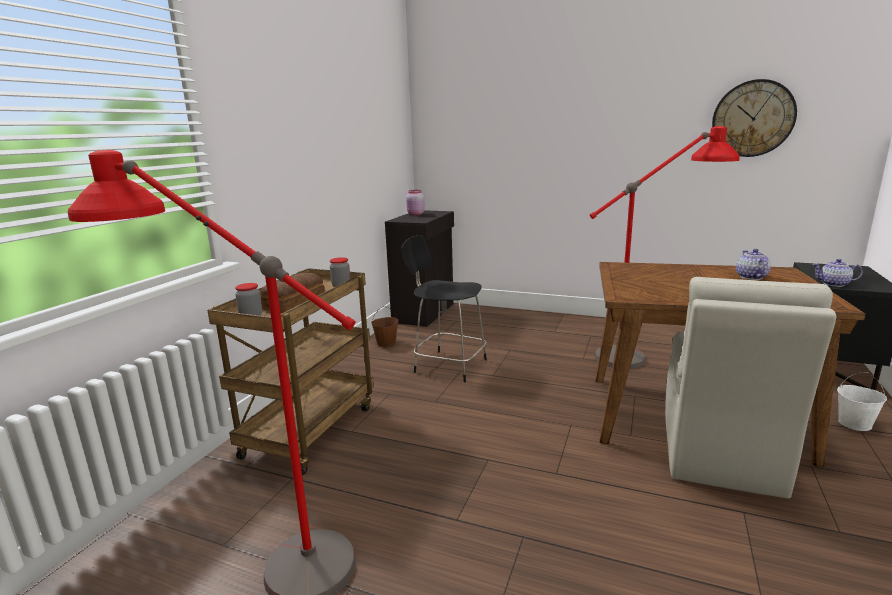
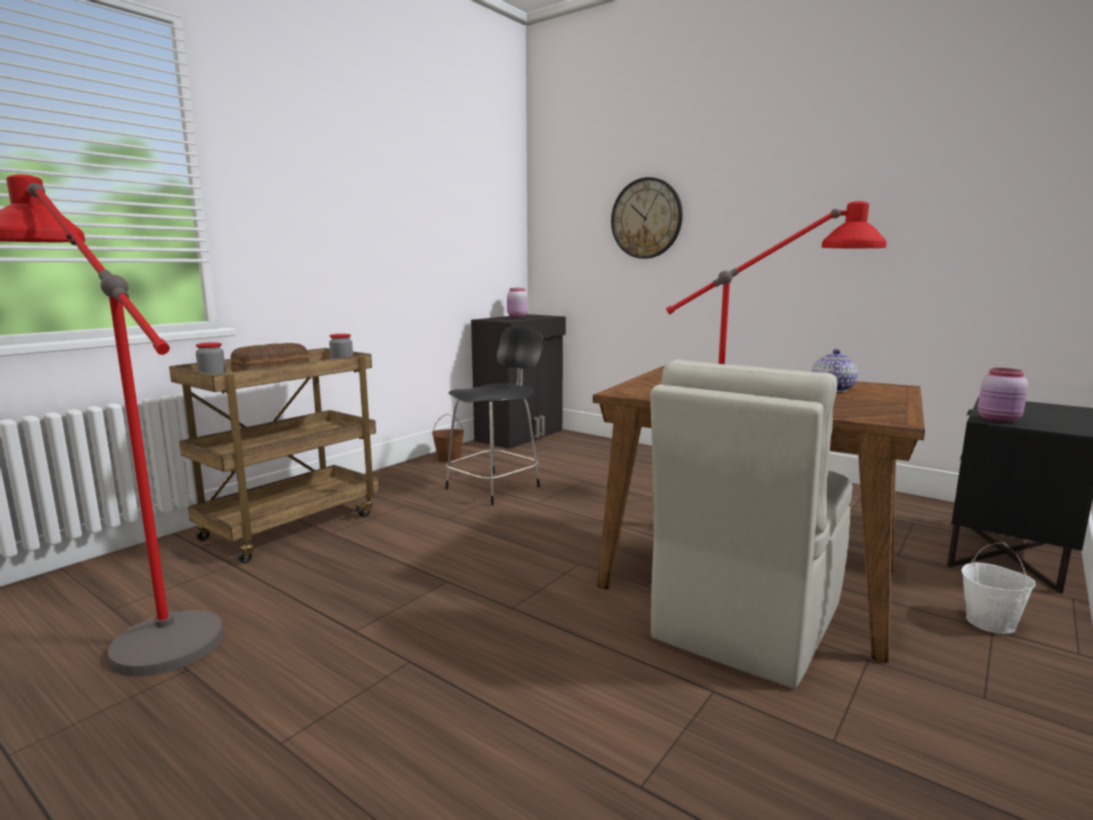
camera: 15 degrees right, 5 degrees down
(448, 365) = (495, 487): black chair -> black chair turned 90 degrees clockwise
(753, 118) = (931, 197): wall clock -> wall clock (646, 218)
(834, 284) = (999, 420): teapot -> pink jar

